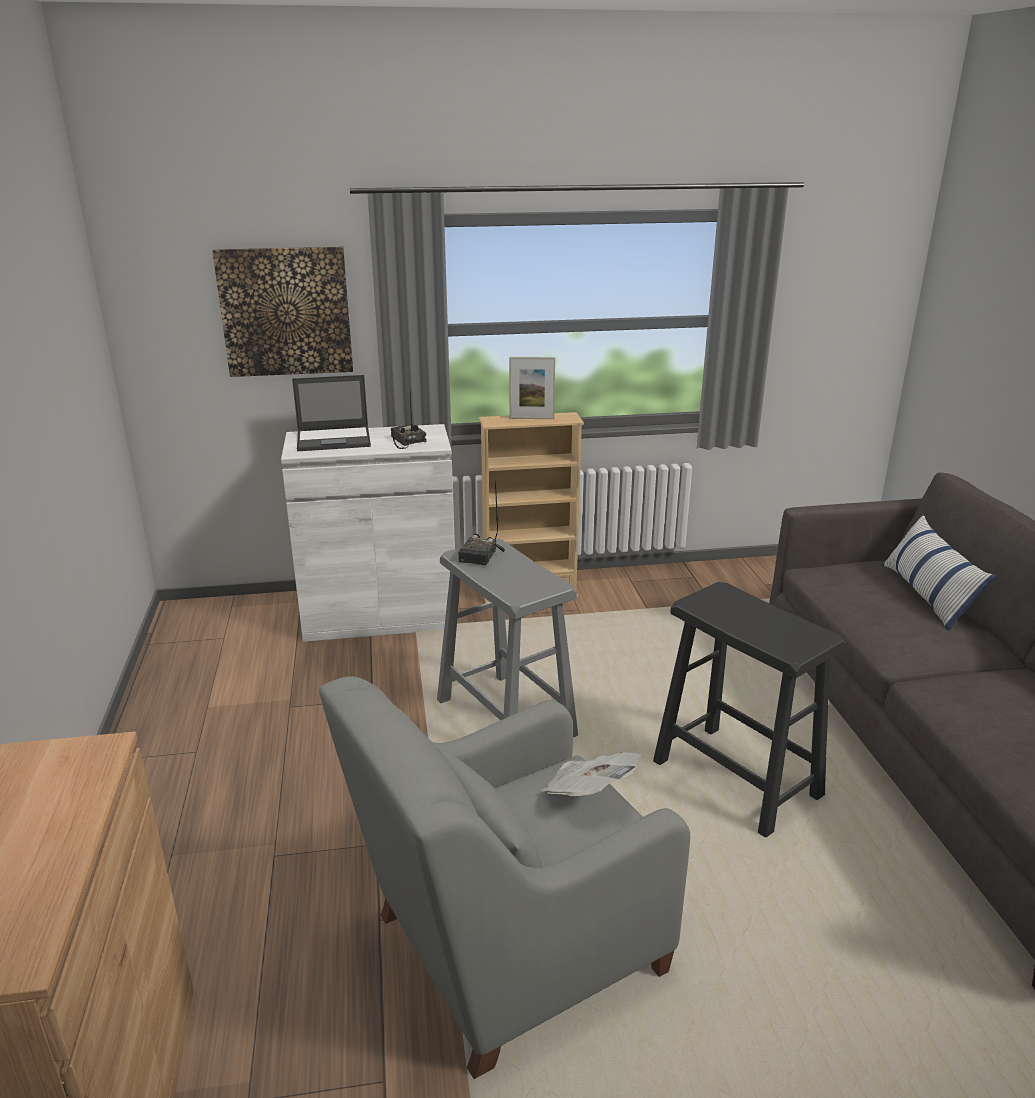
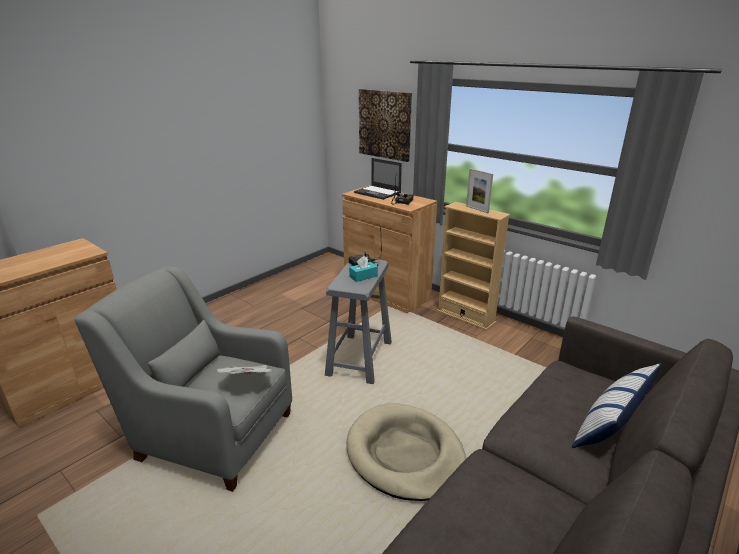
camera: 50 degrees right, 0 degrees up
(380, 616) = (387, 293): white cabinet -> brown cabinet
(518, 570) = (363, 276): none -> turquoise tissue box
(737, 778) = (405, 454): black stool -> beige dog bed

